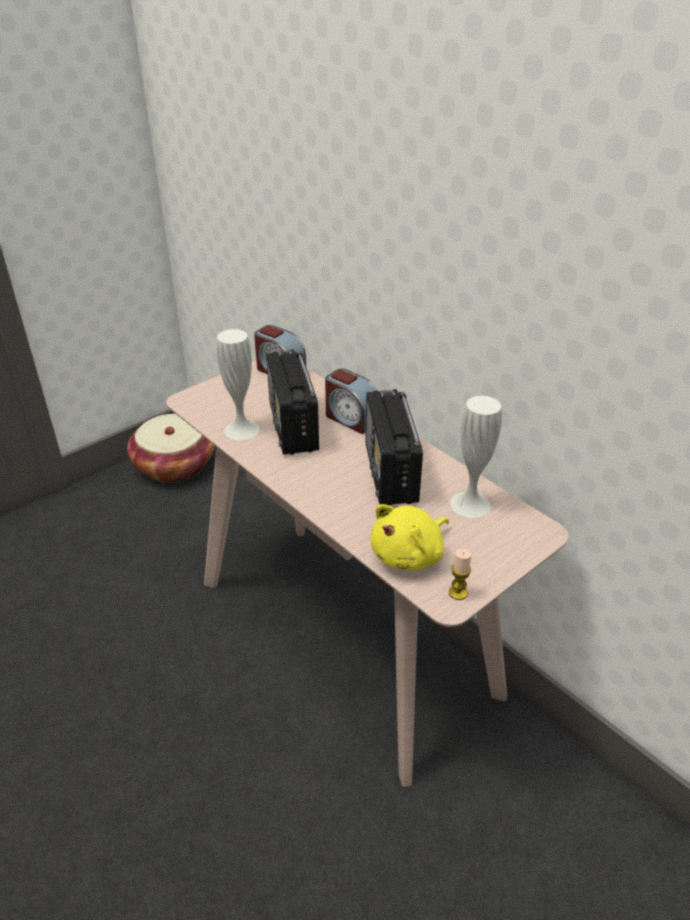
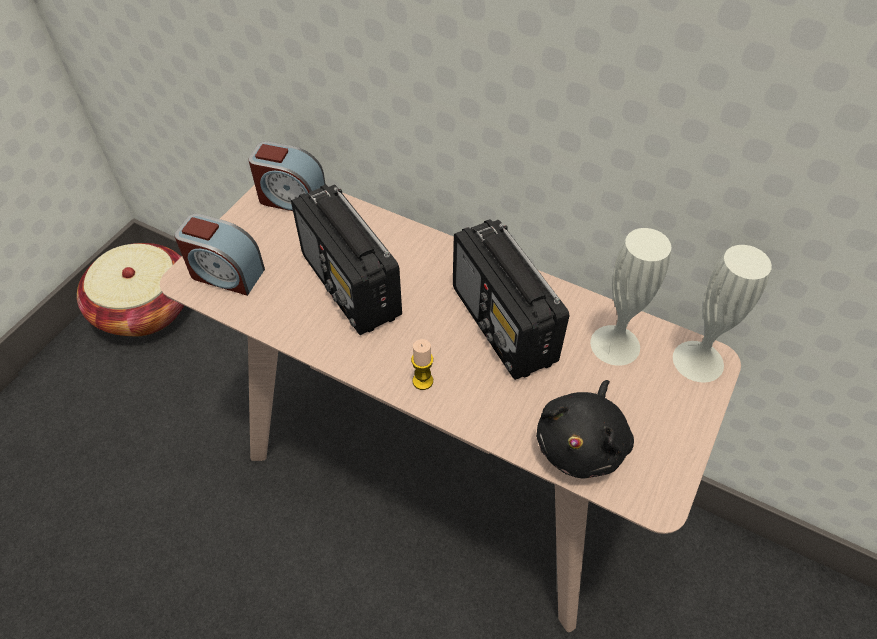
camera: 20 degrees left, 15 degrees up
(241, 429) = (286, 308): white vase -> white vase (698, 361)
(351, 418) = (417, 253): alarm clock -> alarm clock (226, 274)
(409, 554) = (582, 443): yellow plush toy -> black plush toy
(458, 593) = (661, 482): candle -> candle (422, 381)

